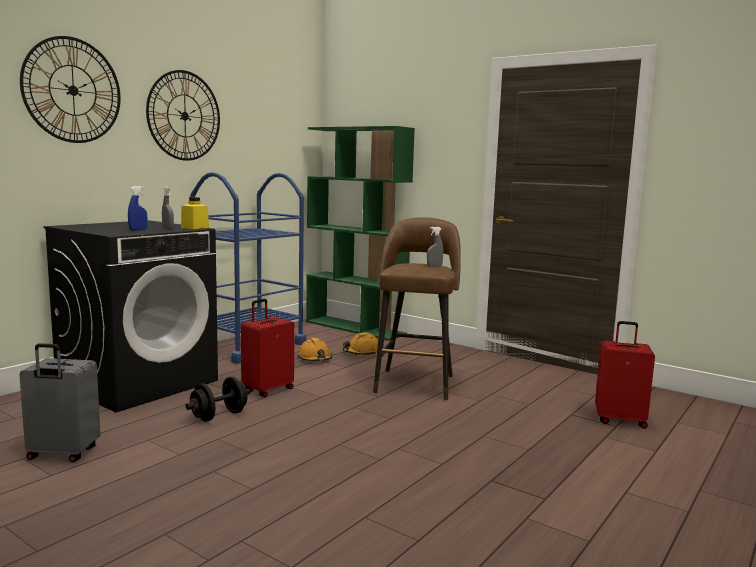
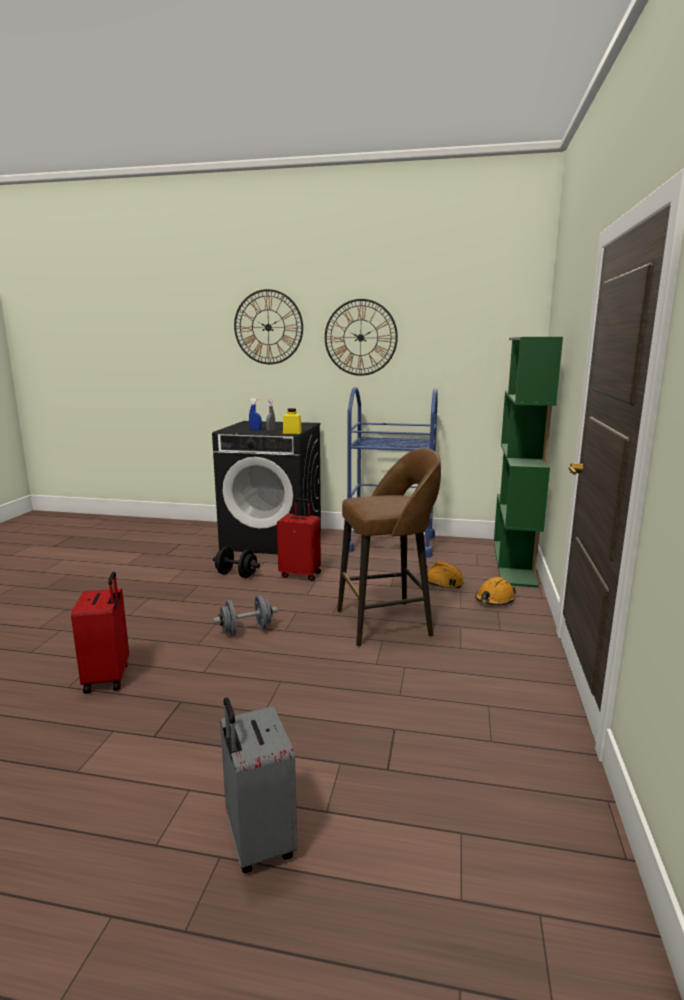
camera: 65 degrees right, 5 degrees up
(62, 454) = (152, 558): grey suitcase -> grey suitcase (257, 841)
(315, 359) = (395, 570): orange hard hat -> orange hard hat (494, 600)
(372, 433) = (246, 630): none -> grey dumbbell
(434, 266) = (395, 505): grey spray bottle -> none
(620, 420) = (413, 771): red suitcase -> red suitcase (108, 678)

